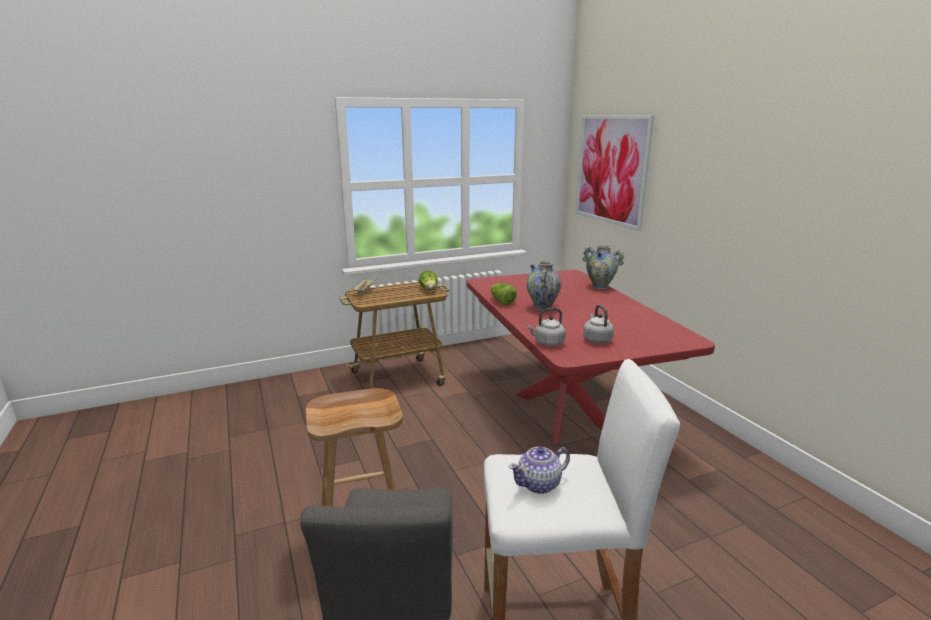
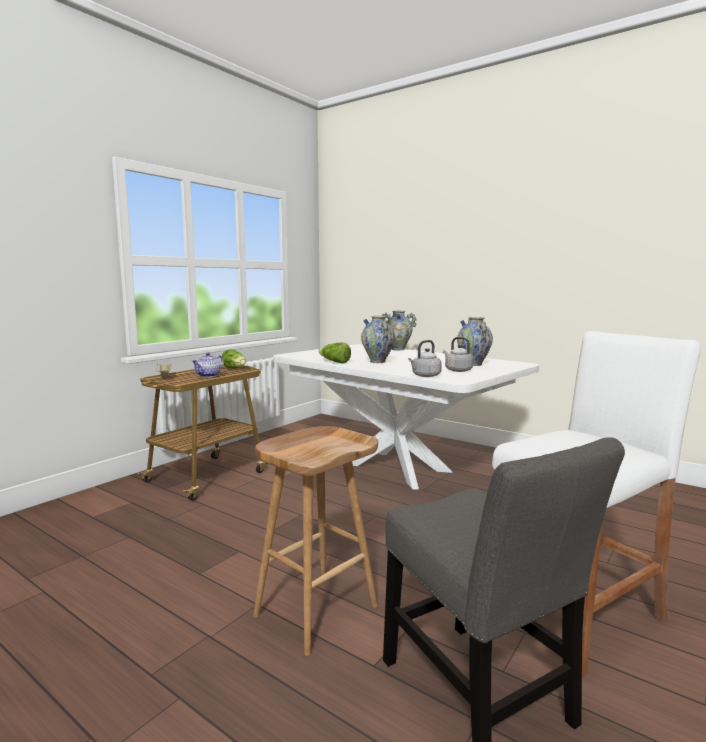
camera: 30 degrees left, 10 degrees down
(539, 484) = (577, 446): teapot -> teapot (209, 376)
(562, 411) = (396, 467): red dining table -> white dining table
(611, 170) = (374, 254): picture -> none
(633, 332) = (473, 364): none -> vase

